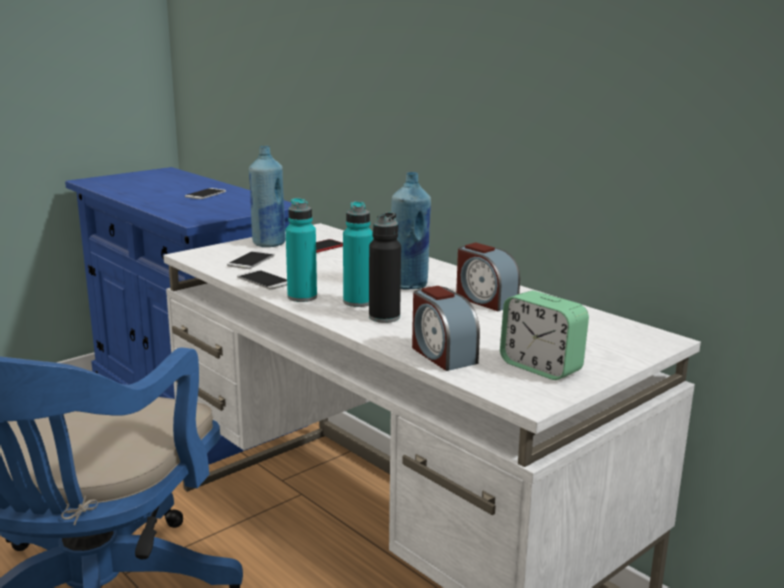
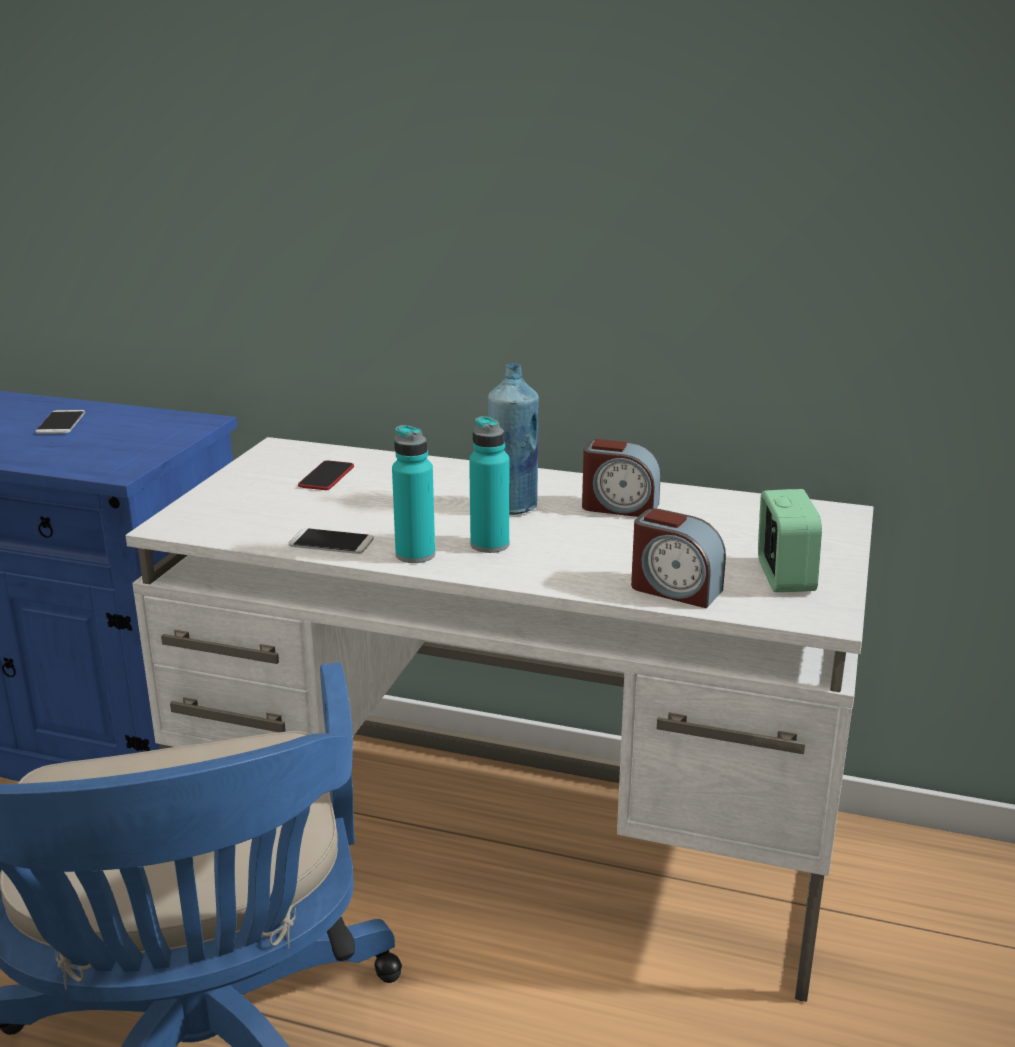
camera: 30 degrees left, 5 degrees up
(251, 261) = (268, 516): phone -> none
(268, 243) = (249, 484): blue bottle -> none
(384, 317) = (548, 558): black bottle -> none
(541, 367) = (784, 577): alarm clock -> alarm clock turned 105 degrees counterclockwise

